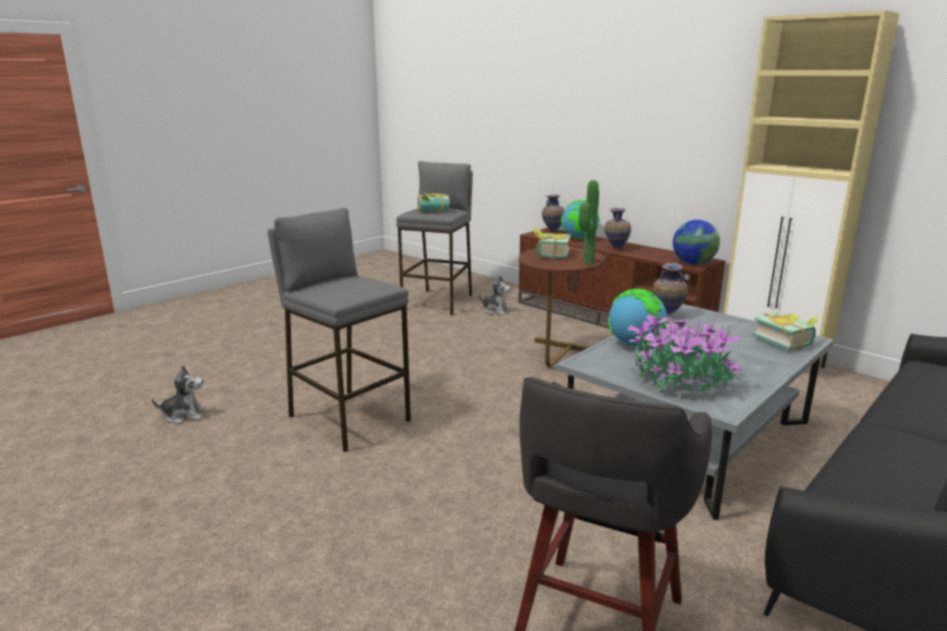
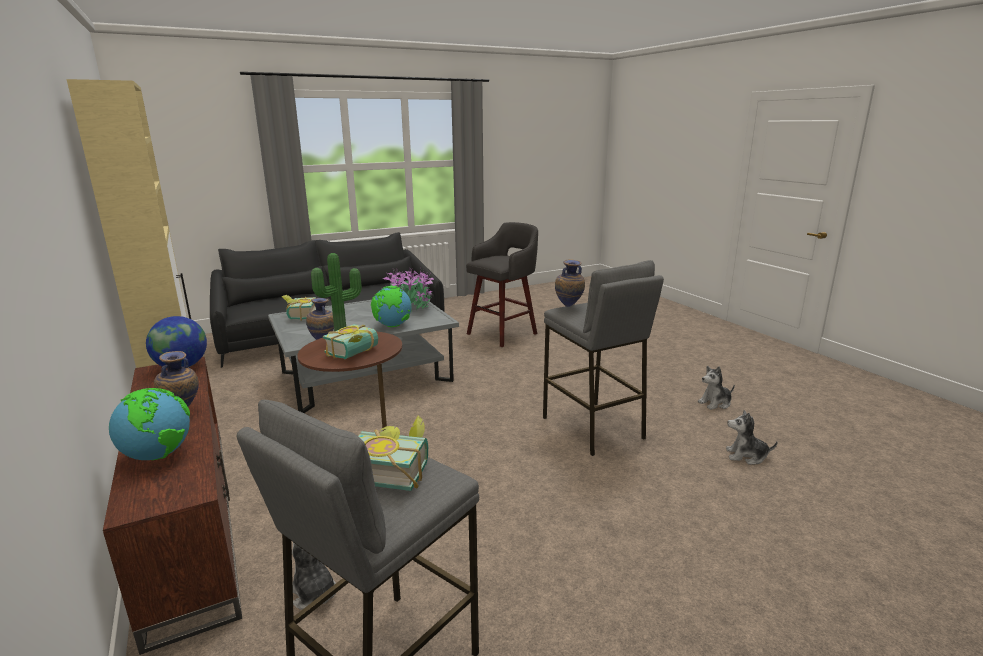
camera: 160 degrees left, 0 degrees up
(162, 484) = (715, 403): none -> plush toy
(552, 231) = (138, 499): vase -> vase (568, 307)

